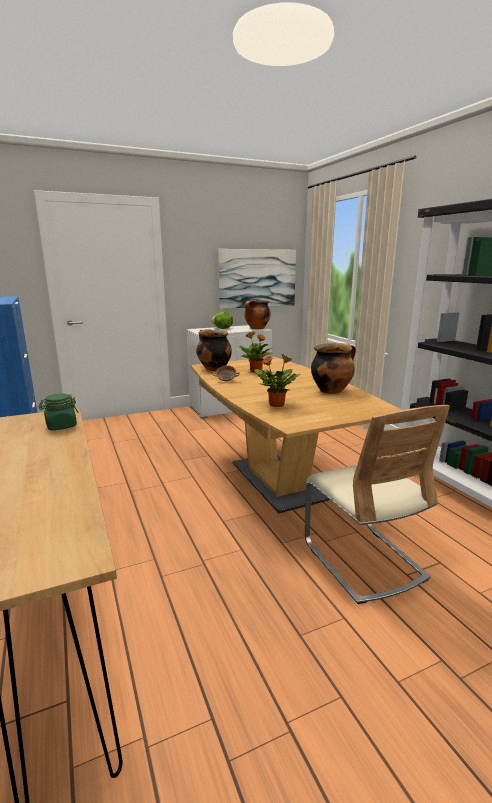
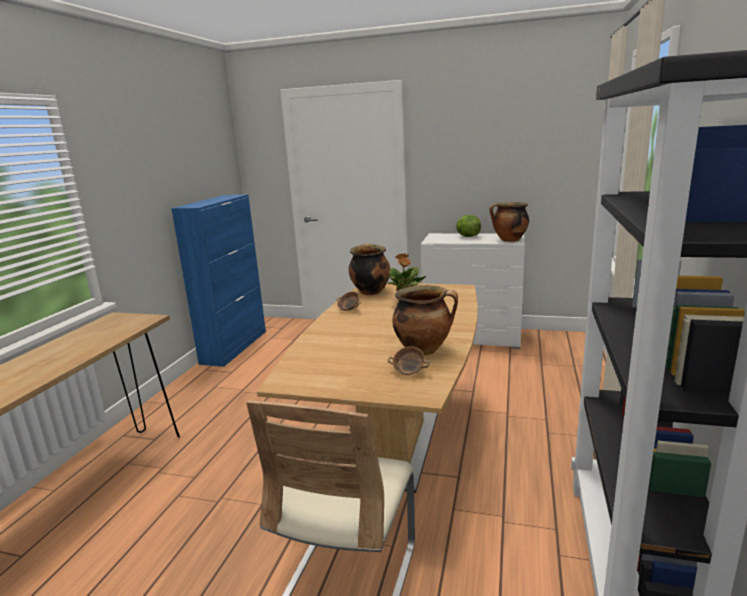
camera: 40 degrees right, 0 degrees up
(61, 426) = (121, 331): green jar -> none
(257, 278) = (532, 171): picture -> none
(275, 404) = (325, 353): potted plant -> none
(351, 402) = (408, 372): none -> bowl

